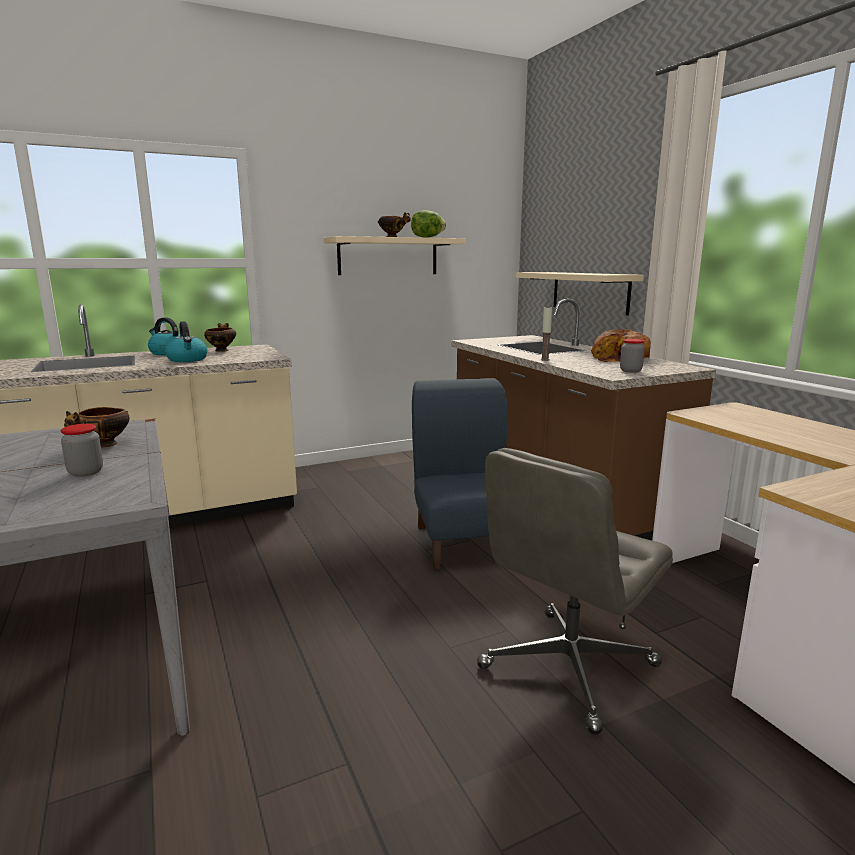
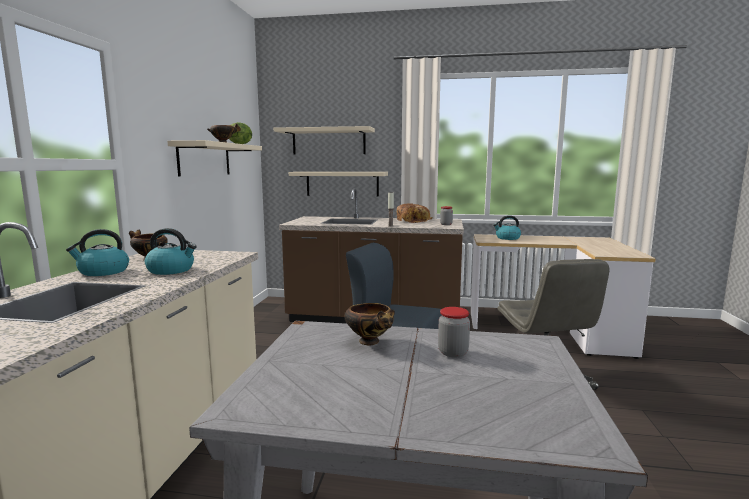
camera: 55 degrees left, 5 degrees down
(581, 227) = (328, 141): none -> beige shelf
(757, 420) = (507, 238): none -> kettle

